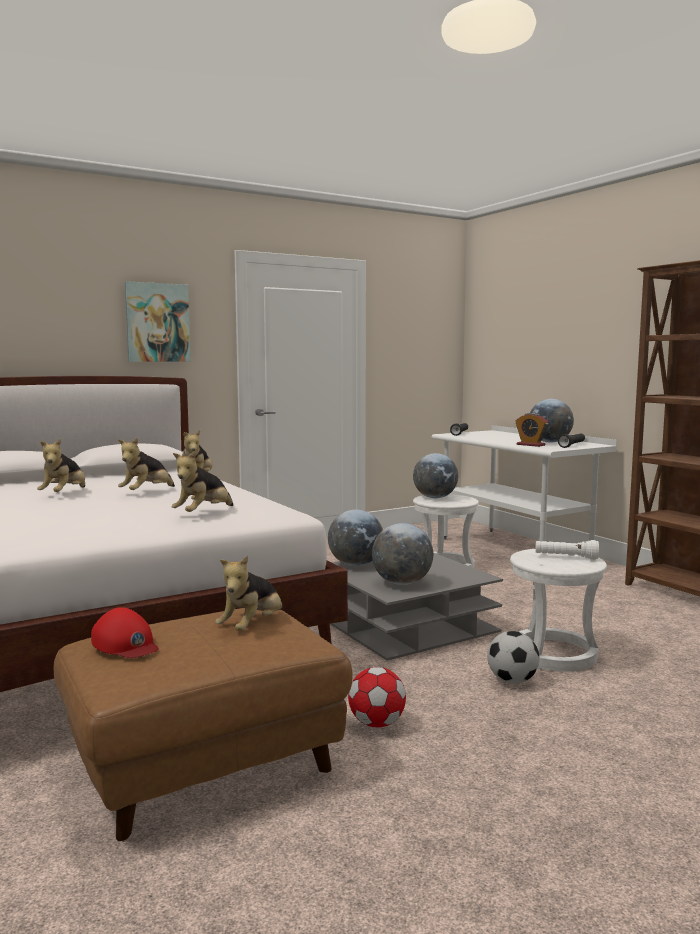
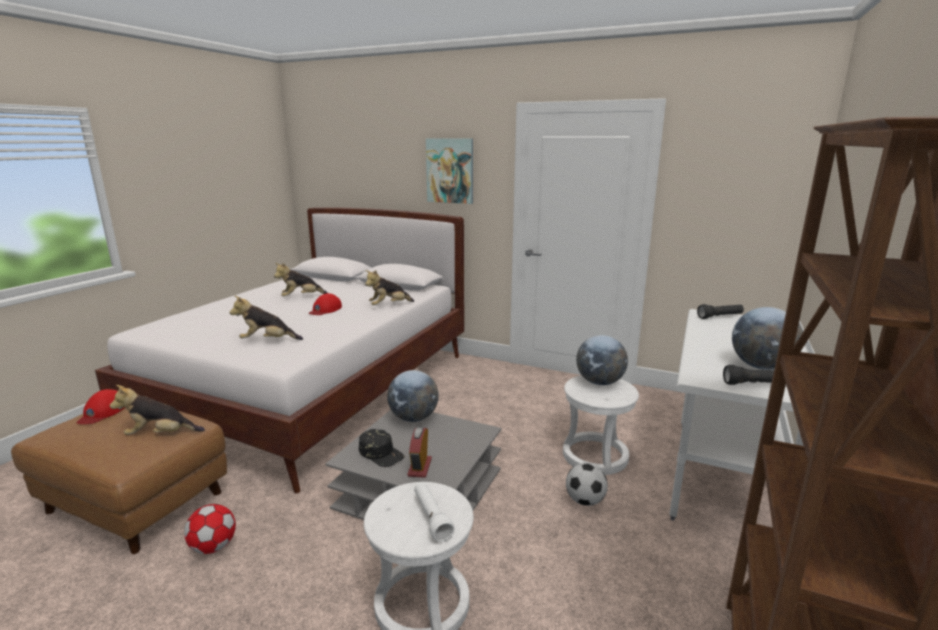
camera: 55 degrees right, 10 degrees up
(147, 493) = (325, 310): plush toy -> red cap
(402, 583) = (381, 453): globe -> black cap
(512, 681) = (334, 595): football -> football (585, 501)
(530, 445) = (709, 363): alarm clock -> alarm clock (419, 467)

